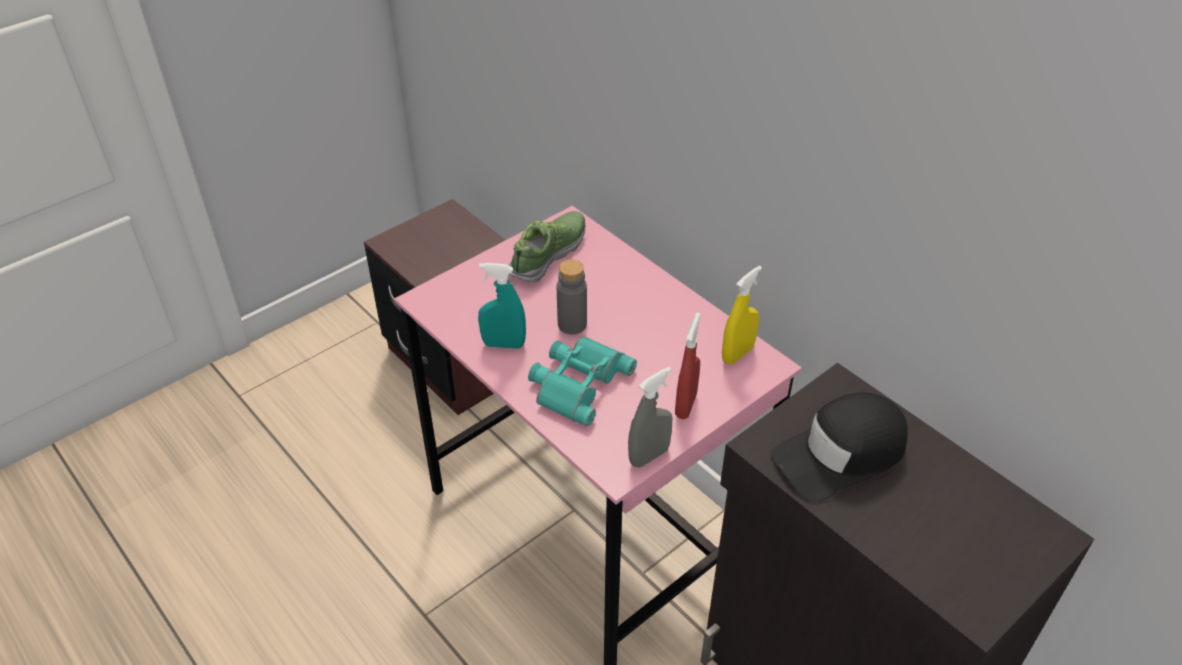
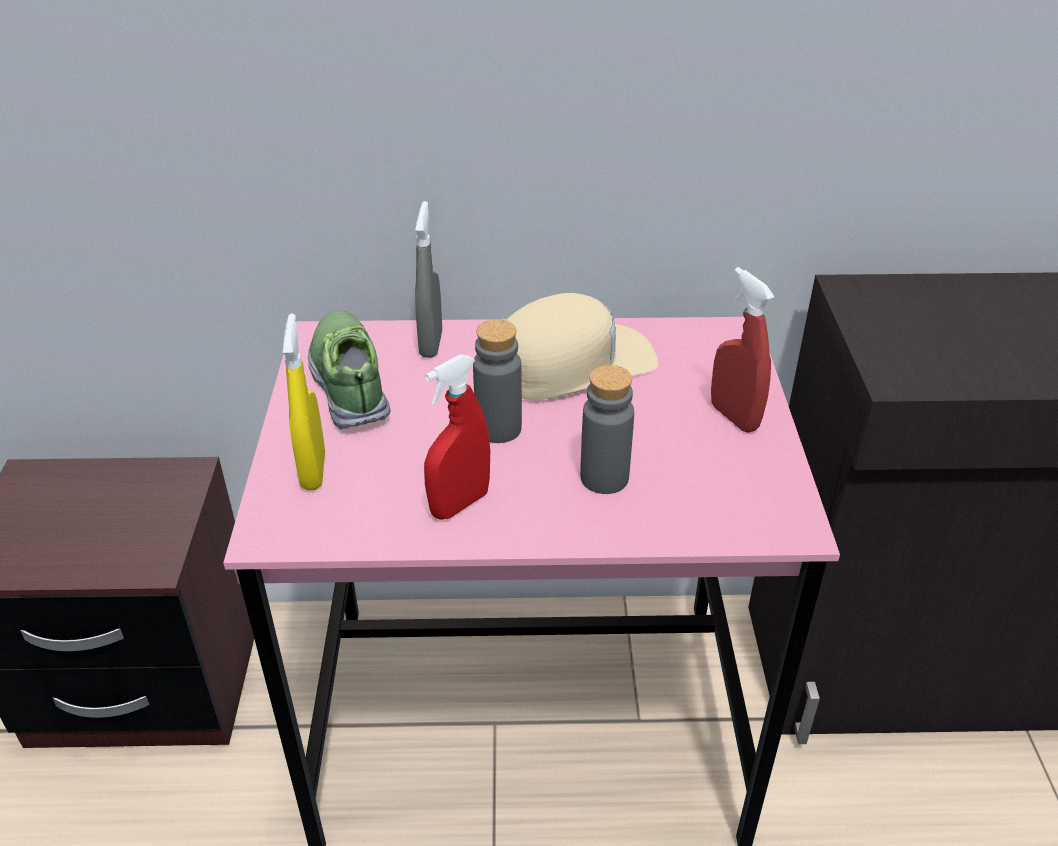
camera: 50 degrees left, 5 degrees down
(503, 344) = (459, 504): turquoise spray bottle -> red spray bottle
(577, 382) = (604, 478): turquoise binoculars -> grey bottle
(649, 456) = (789, 487): grey spray bottle -> grey spray bottle (431, 344)
(657, 319) = (572, 364): none -> beige cap
(737, 354) = (693, 342): yellow spray bottle -> yellow spray bottle (313, 471)
(841, 455) = (956, 339): black cap -> none

